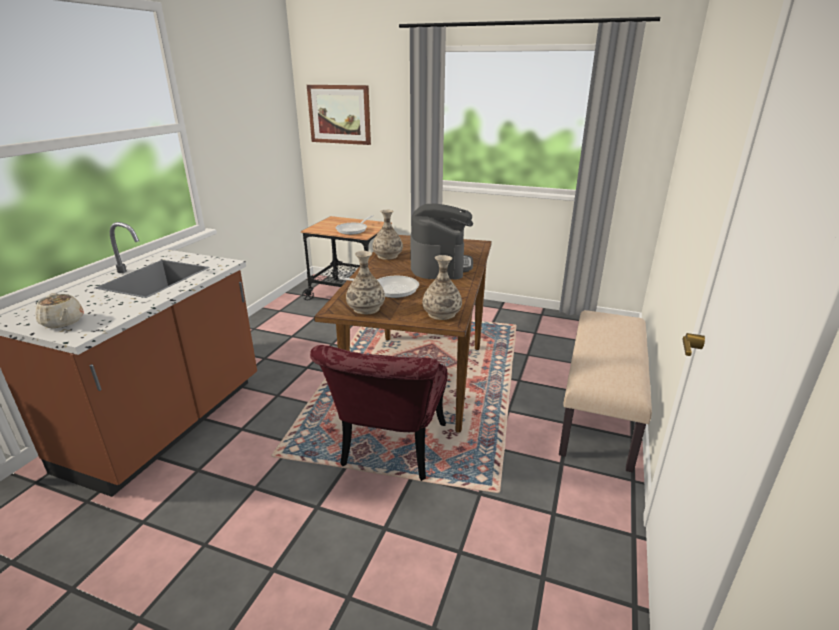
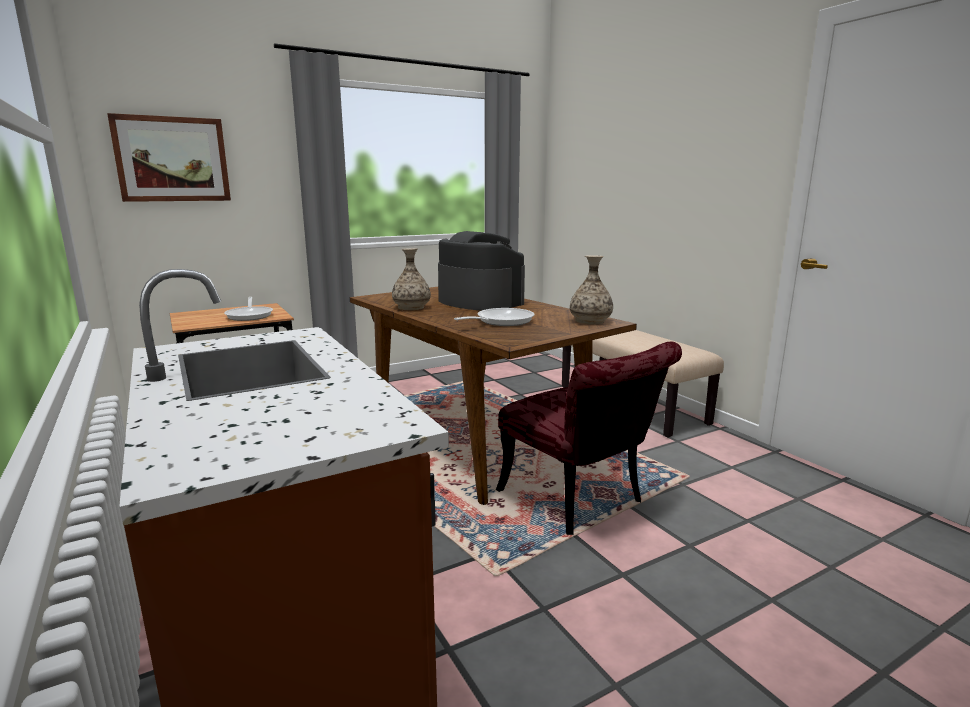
camera: 50 degrees left, 10 degrees down
(63, 322) = (313, 431): beige teapot -> none
(366, 309) = (531, 335): vase -> none

